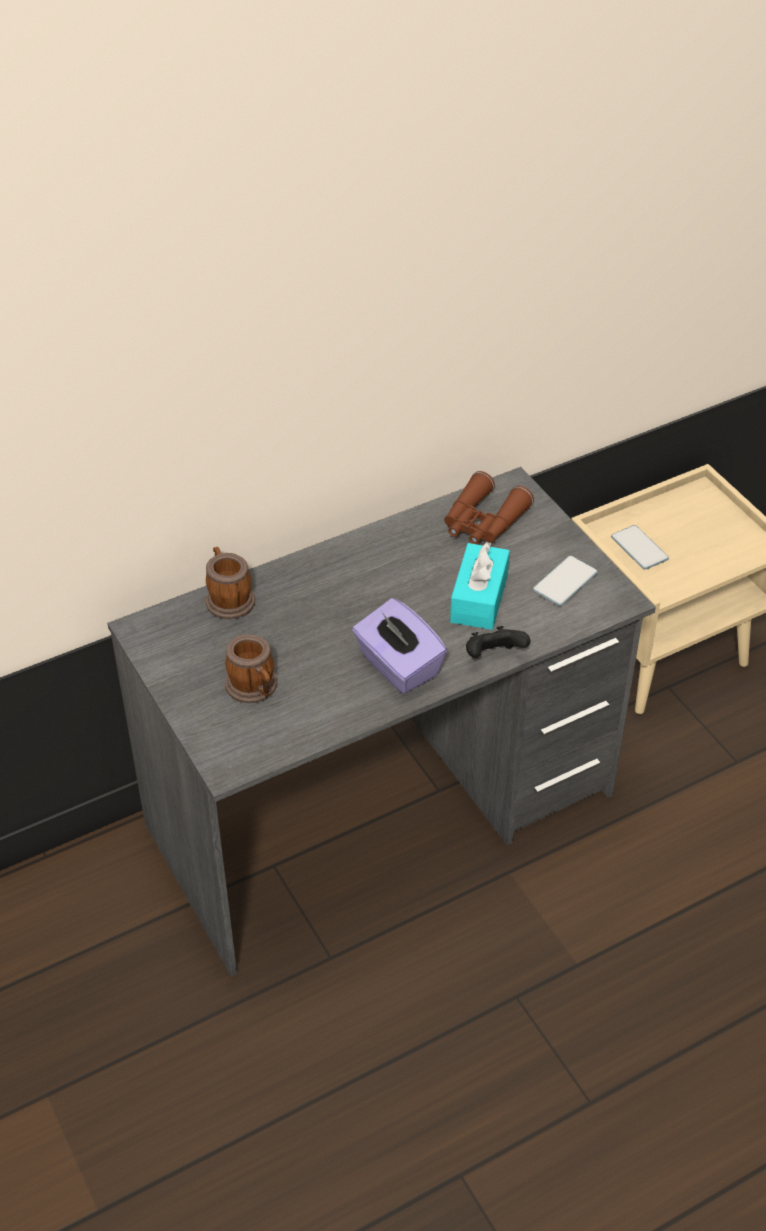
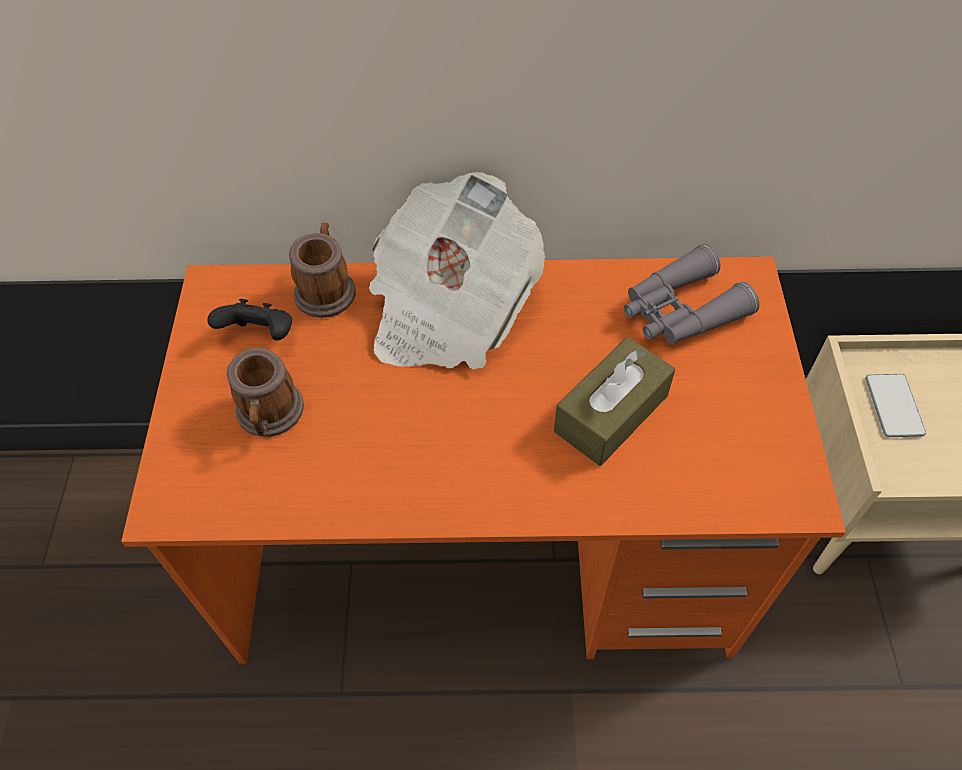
camera: 30 degrees right, 10 degrees up
(326, 578) = (448, 308): none -> newspaper
(381, 811) = (485, 555): grey desk -> orange desk
(398, 666) = (451, 463): purple tissue box -> none
(479, 598) = (611, 413): turquoise tissue box -> brown tissue box
(483, 522) = (680, 311): brown binoculars -> grey binoculars
(493, 656) = (577, 506): black game controller -> black game controller (260, 335)
(565, 582) = (737, 439): phone -> none

